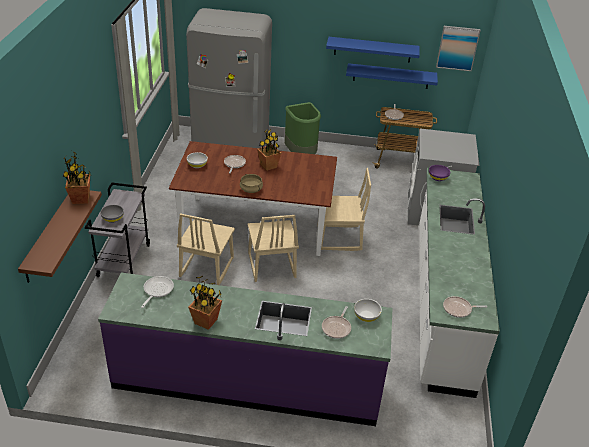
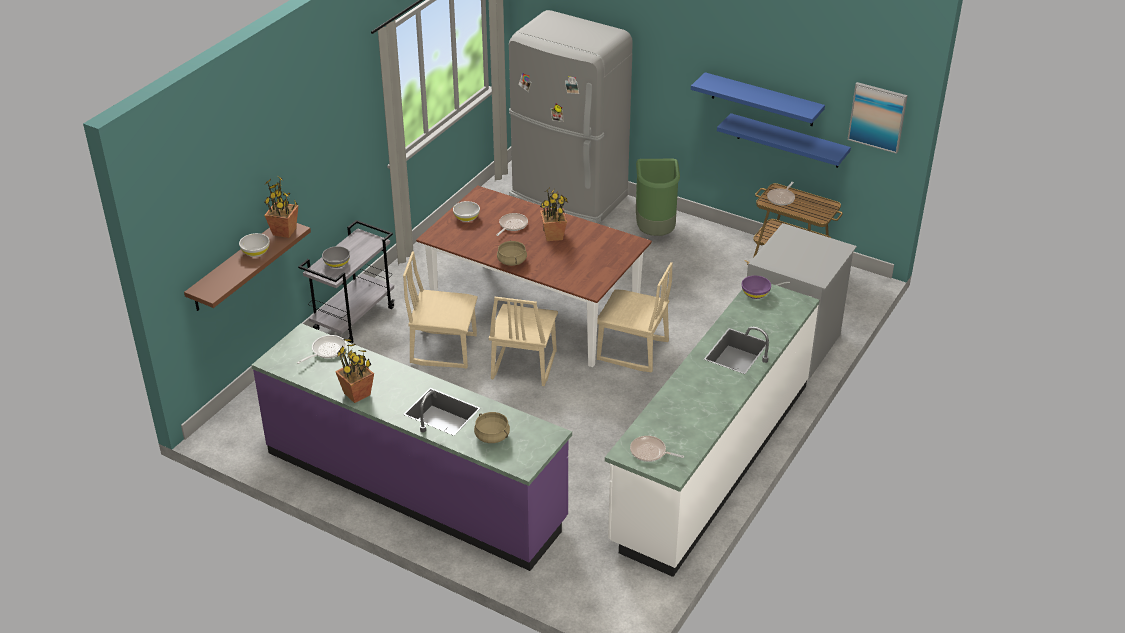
camera: 25 degrees right, 0 degrees up
(206, 267) = (444, 349): beige chair -> beige chair turned 60 degrees clockwise
(337, 328) = (492, 436): frying pan -> beige cooking pot
(366, 316) = (534, 432): white bowl -> white bowl (255, 252)

